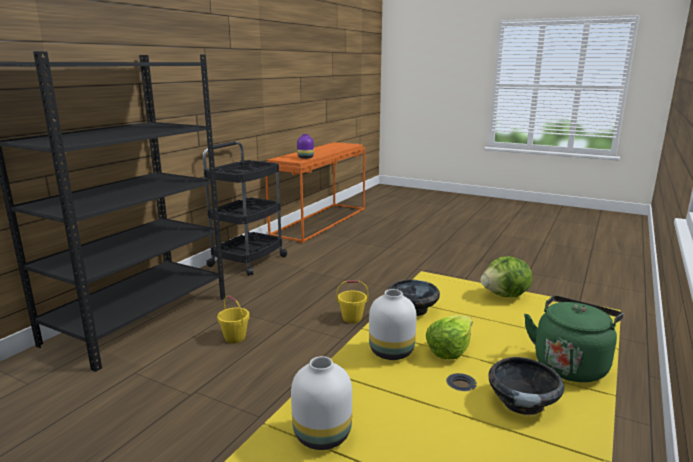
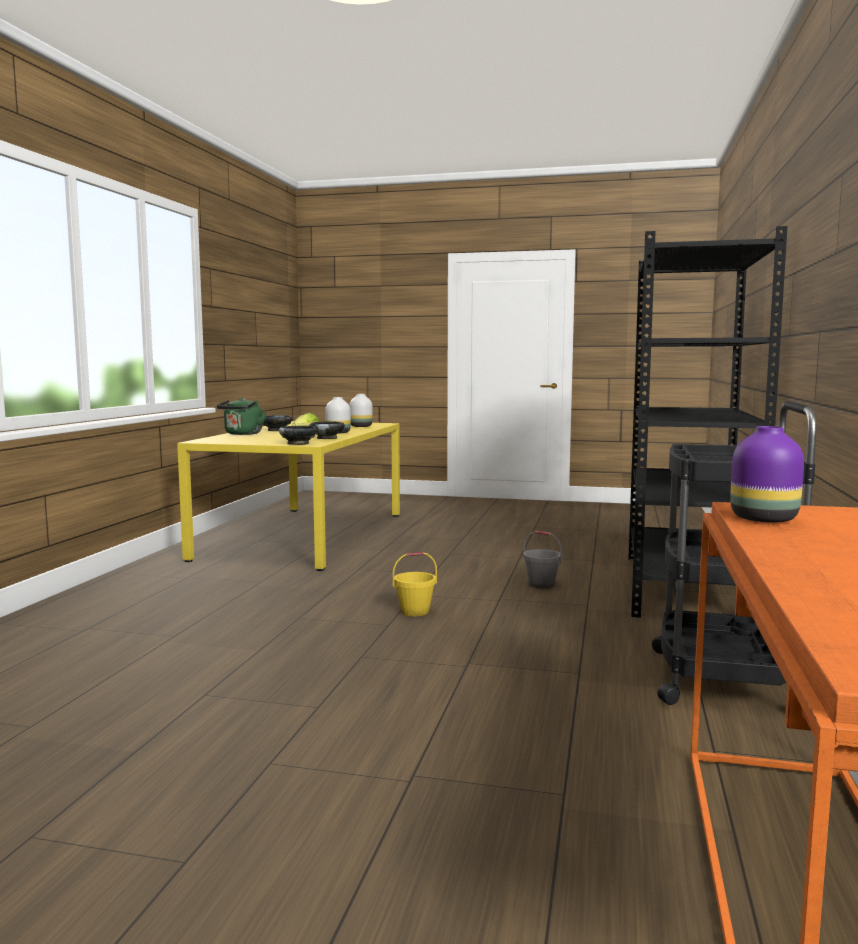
camera: 165 degrees right, 10 degrees down
(234, 338) = (541, 584): yellow bucket -> grey bucket
(448, 283) = (298, 444): none -> black bowl
(505, 295) = (256, 442): lettuce -> none

